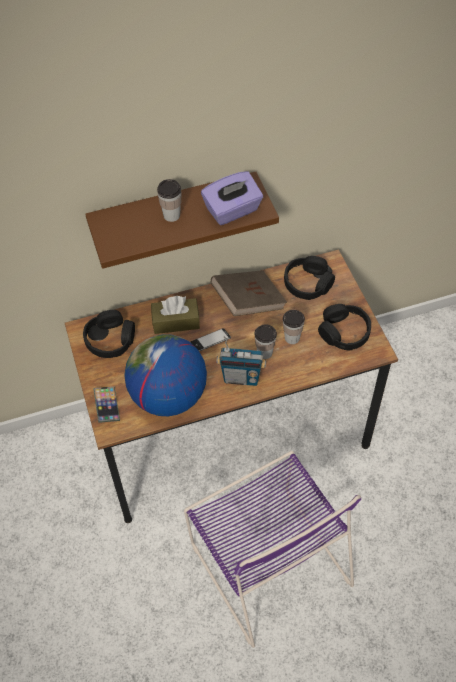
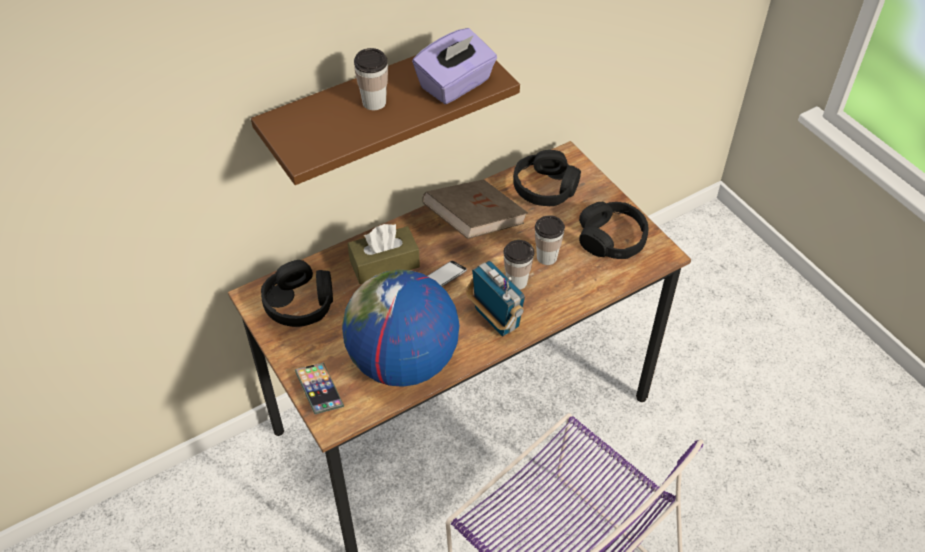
camera: 15 degrees left, 5 degrees down
(241, 377) = (495, 319): radio -> radio turned 120 degrees counterclockwise

